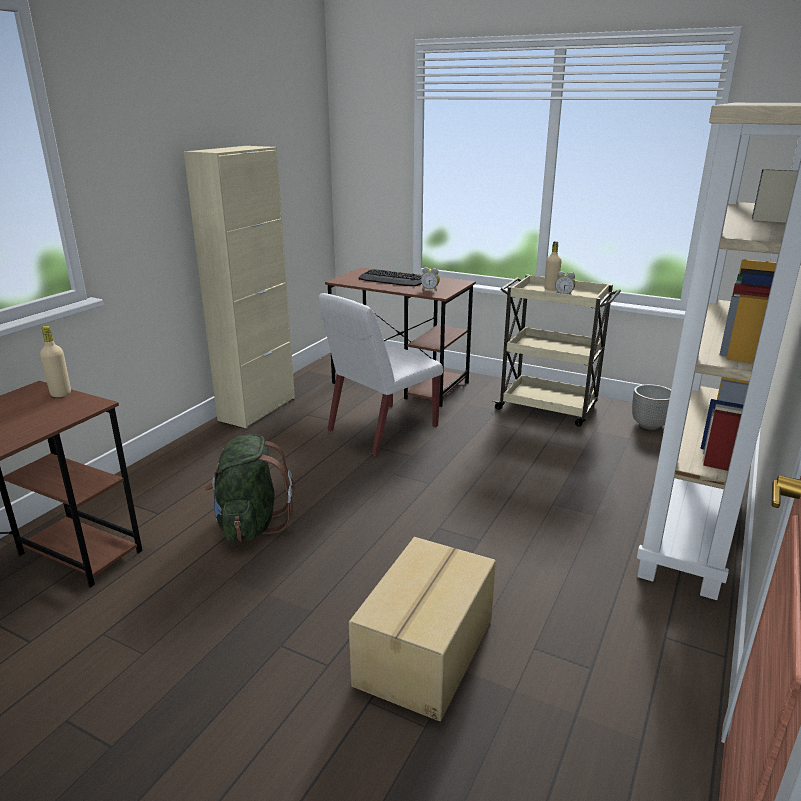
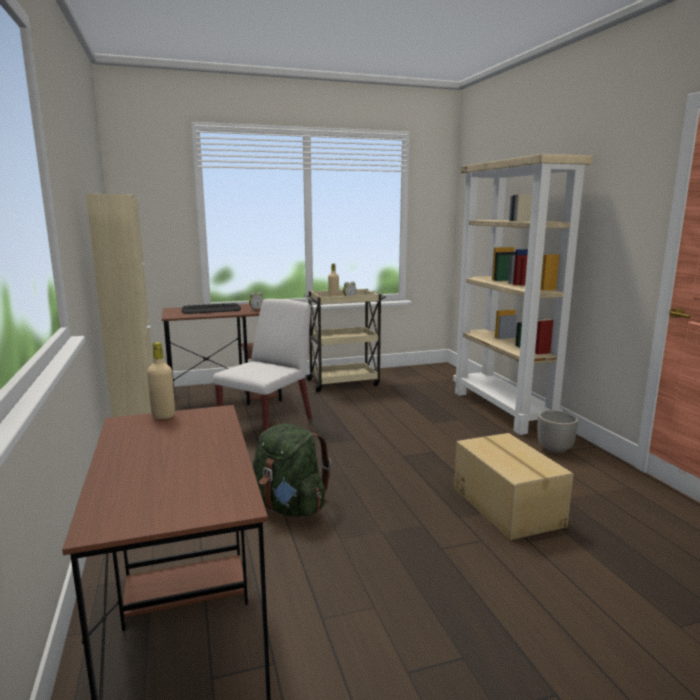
camera: 45 degrees left, 10 degrees down
(381, 429) = (267, 424): white chair -> white chair turned 150 degrees counterclockwise
(649, 425) = (407, 375): planter -> planter (555, 450)

